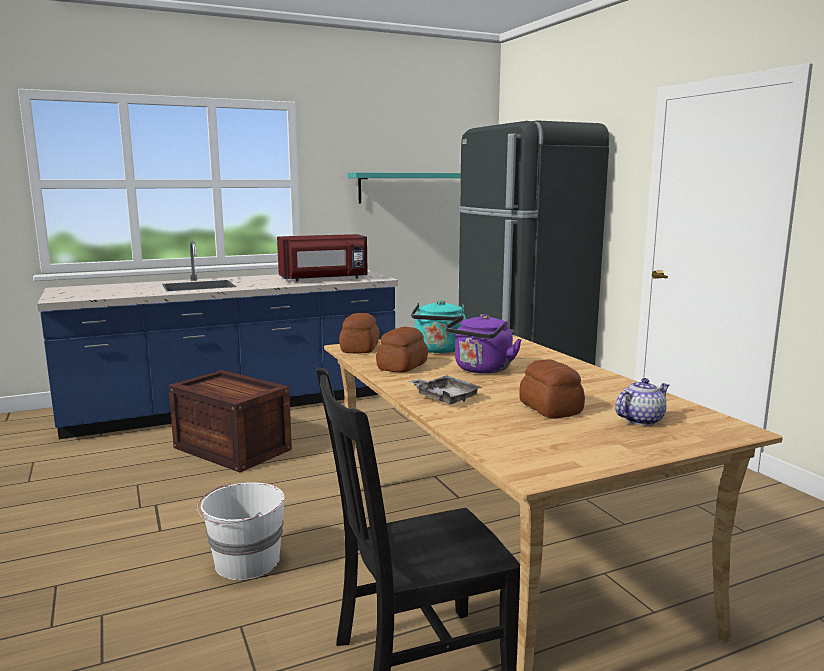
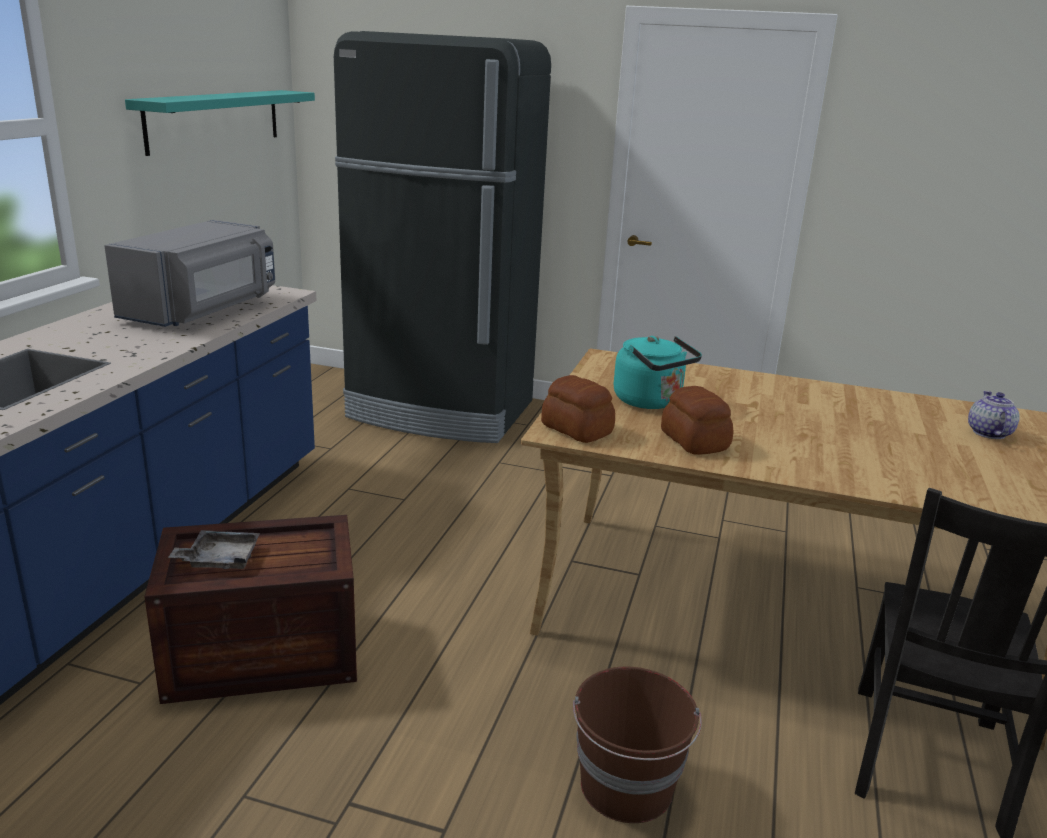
camera: 50 degrees left, 10 degrees up
(245, 563) = (627, 787): white bucket -> brown bucket
(324, 279) = (203, 310): red microwave -> grey microwave
(445, 397) = (844, 468): grey tray -> grey tray (219, 559)
(481, 369) = (759, 417): purple kettle -> none
(550, 409) = (927, 447): bread -> none

